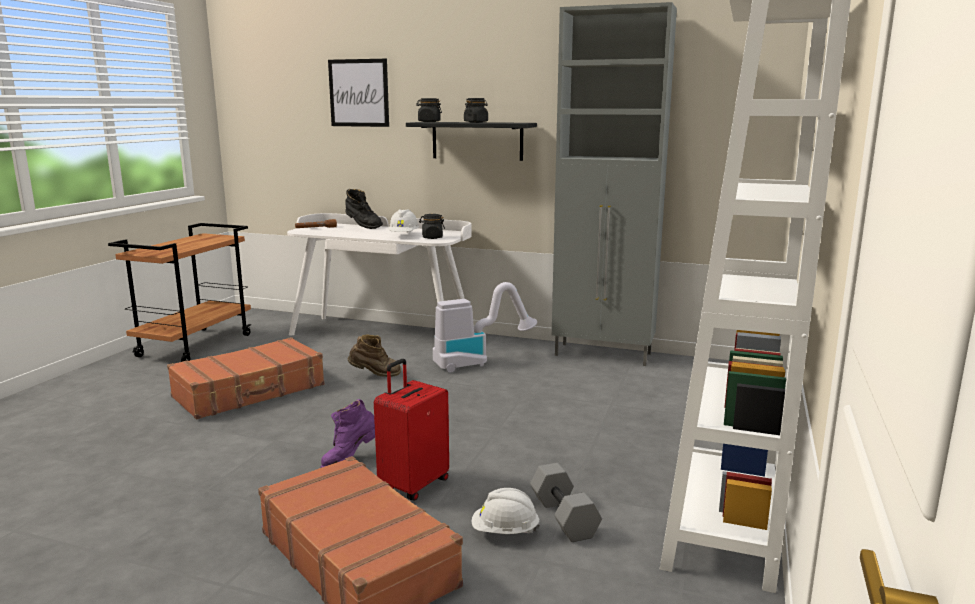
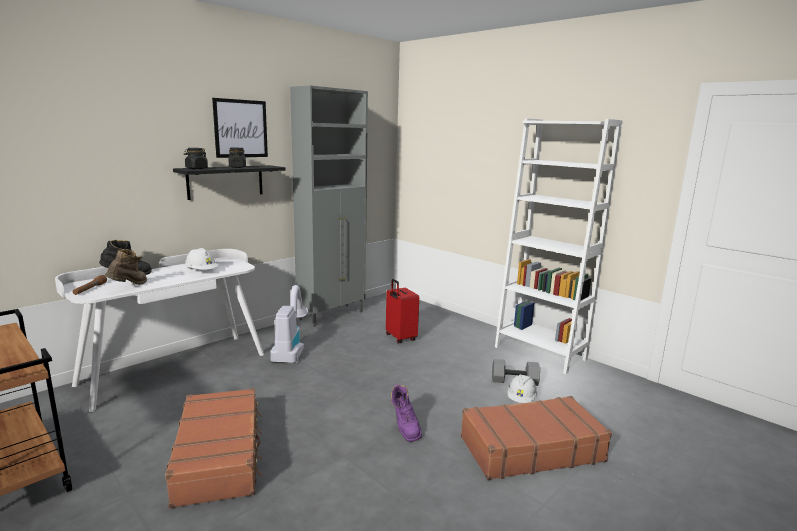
camera: 65 degrees left, 0 degrees up
(359, 93) = (99, 142): picture -> picture (241, 128)
(375, 375) = (265, 390): brown boot -> brown boot (129, 287)
(413, 485) = (455, 413): red suitcase -> red suitcase (400, 338)
(432, 237) = (228, 267): black jar -> none

